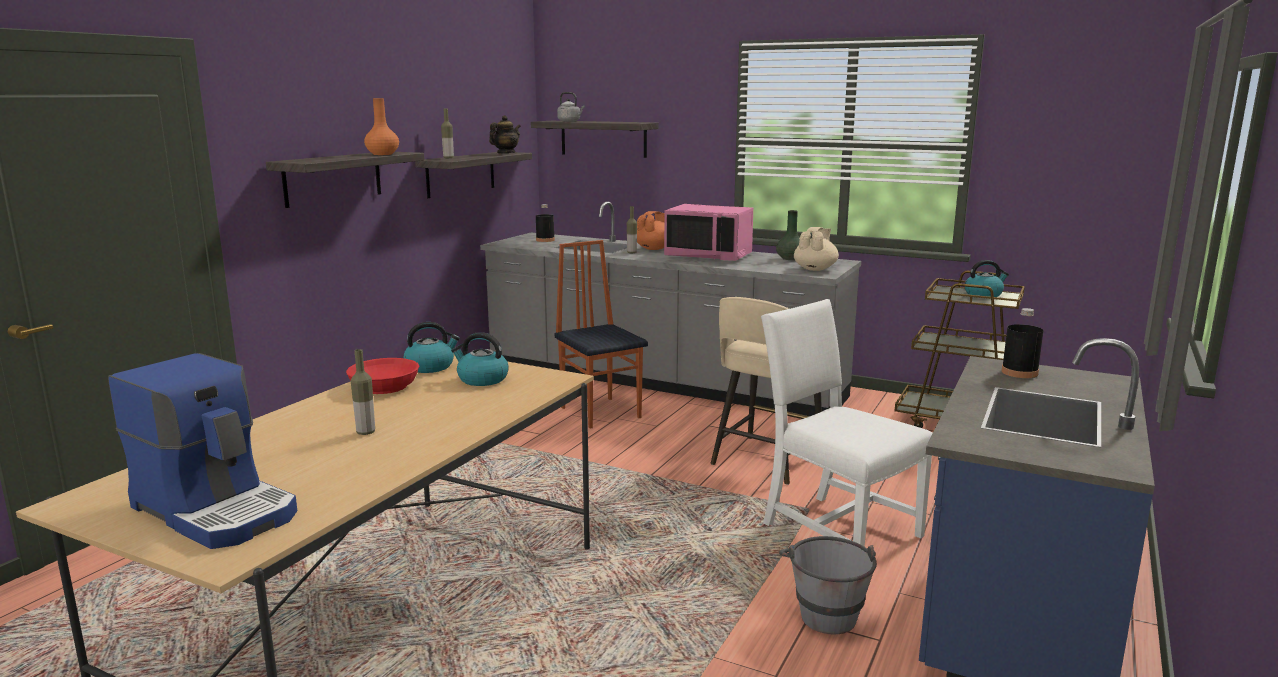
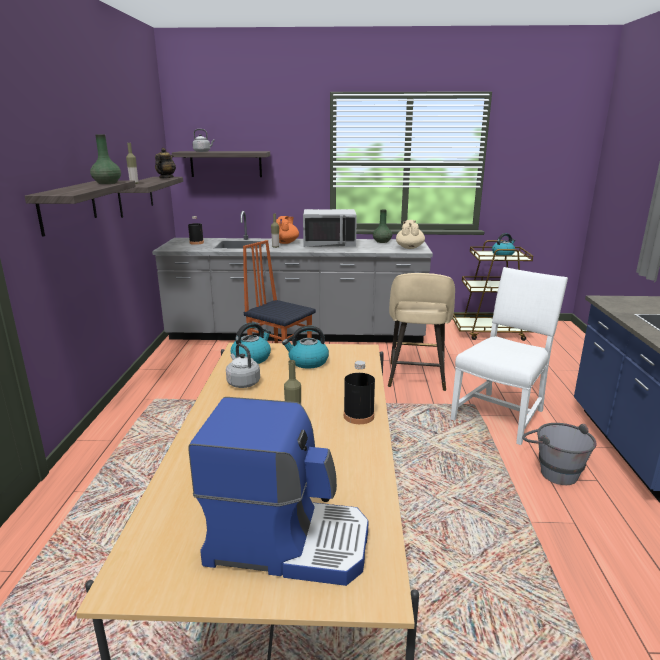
camera: 25 degrees left, 5 degrees up
(382, 154) = (107, 183): orange vase -> green vase
(384, 386) = (242, 382): red bowl -> grey kettle
(709, 255) = (329, 244): pink microwave -> grey microwave
(835, 530) = (501, 414): white chair -> white chair turned 105 degrees clockwise
(1019, 372) = (627, 302): black bottle -> black bottle (358, 416)

